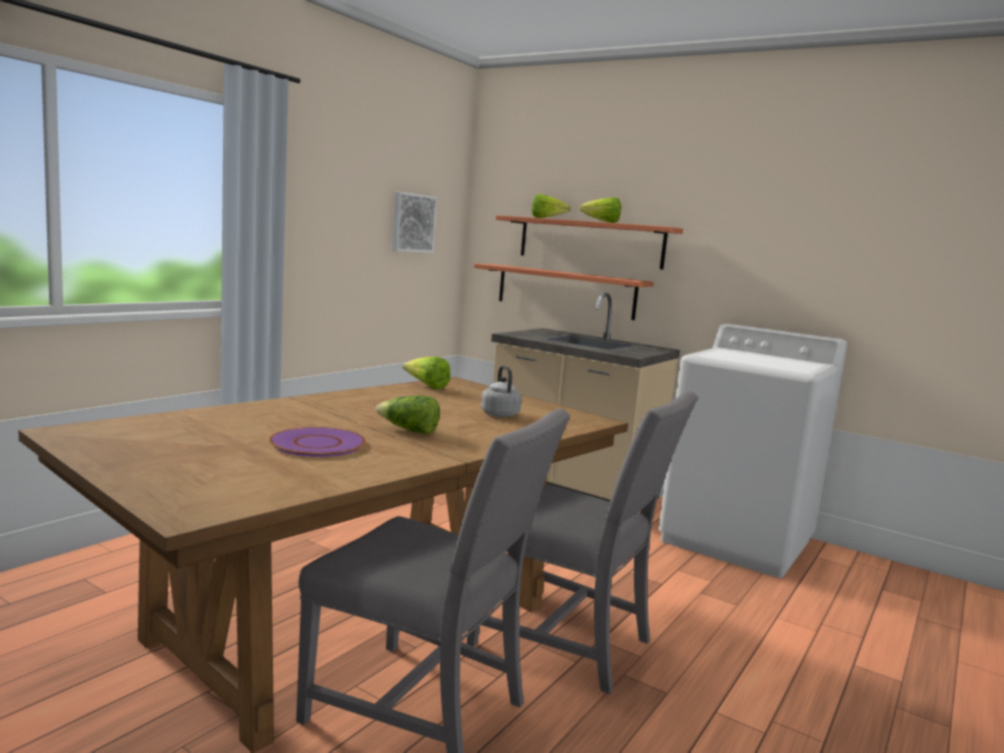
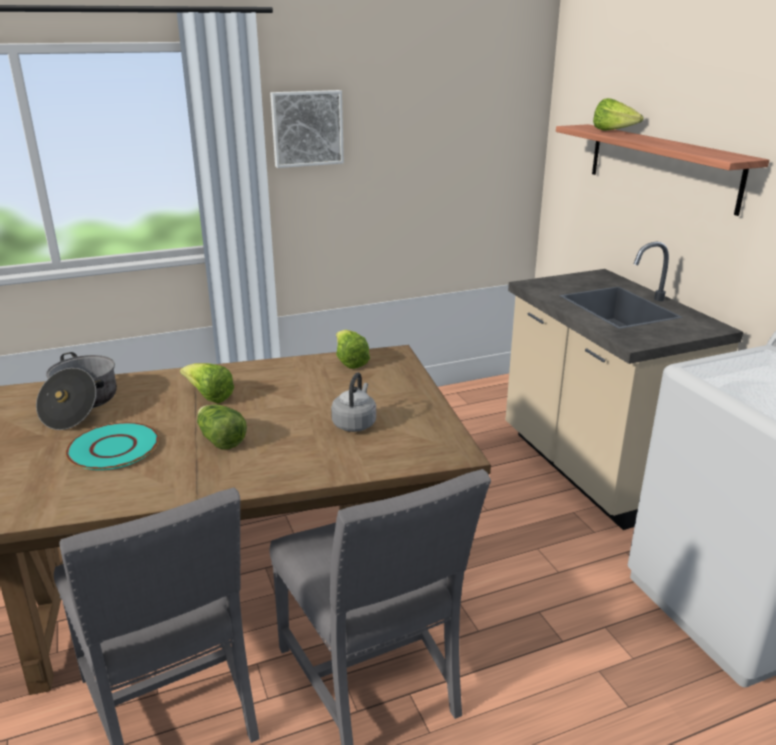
camera: 35 degrees right, 15 degrees up
(220, 425) = (81, 405): none -> cooking pot
(318, 444) = (114, 448): purple plate -> turquoise plate
(412, 223) = (458, 139): picture -> picture (306, 128)
(565, 291) = (631, 226): shelf -> none
(602, 222) = (664, 144): lettuce -> lettuce (209, 397)

